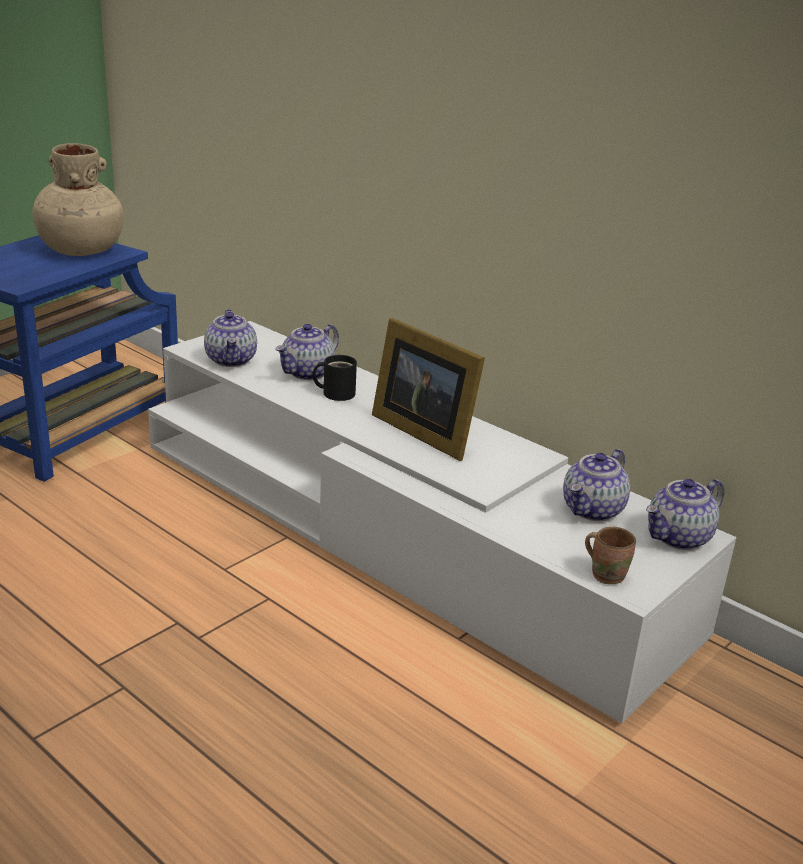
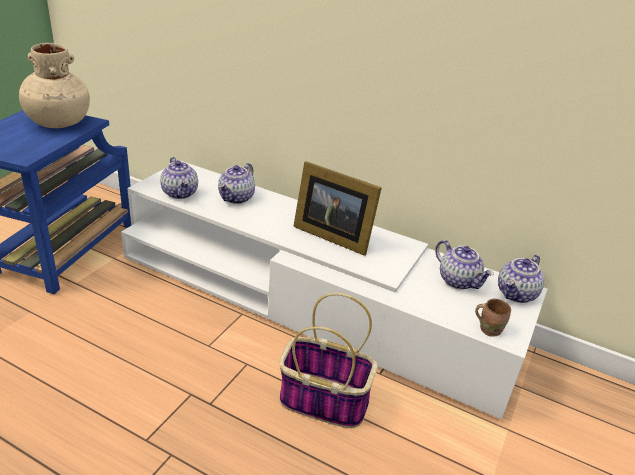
camera: 15 degrees left, 5 degrees up
(336, 393) = (262, 212): black mug -> none
(356, 658) = (322, 401): none -> basket
(593, 510) = (459, 281): teapot -> teapot turned 60 degrees counterclockwise

